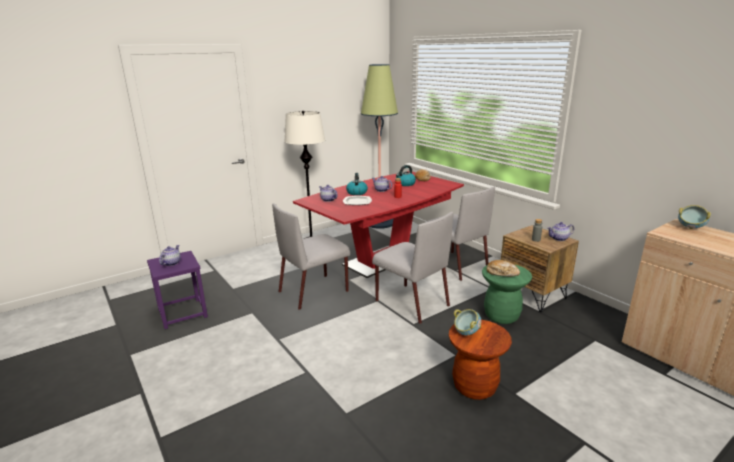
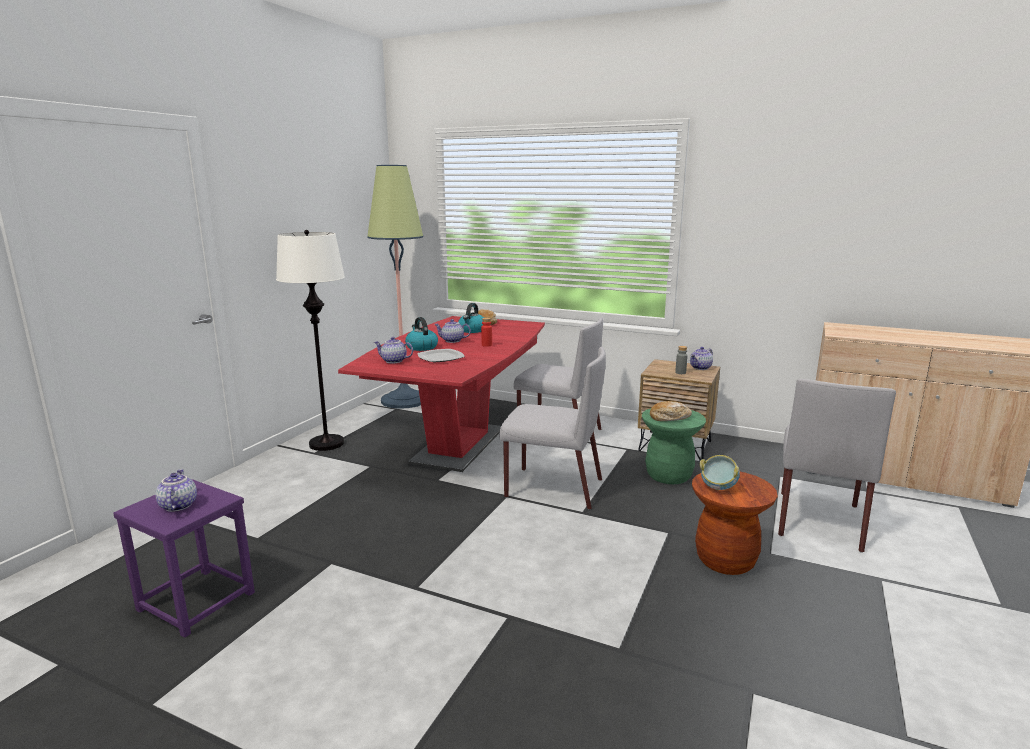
camera: 30 degrees left, 5 degrees down
(314, 291) = (403, 507): grey chair -> grey chair (818, 519)
(690, 228) = (848, 327): bowl -> none

